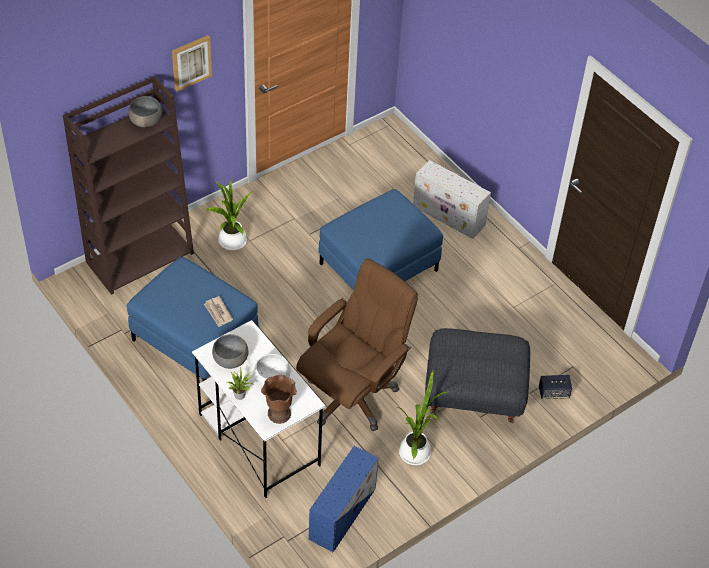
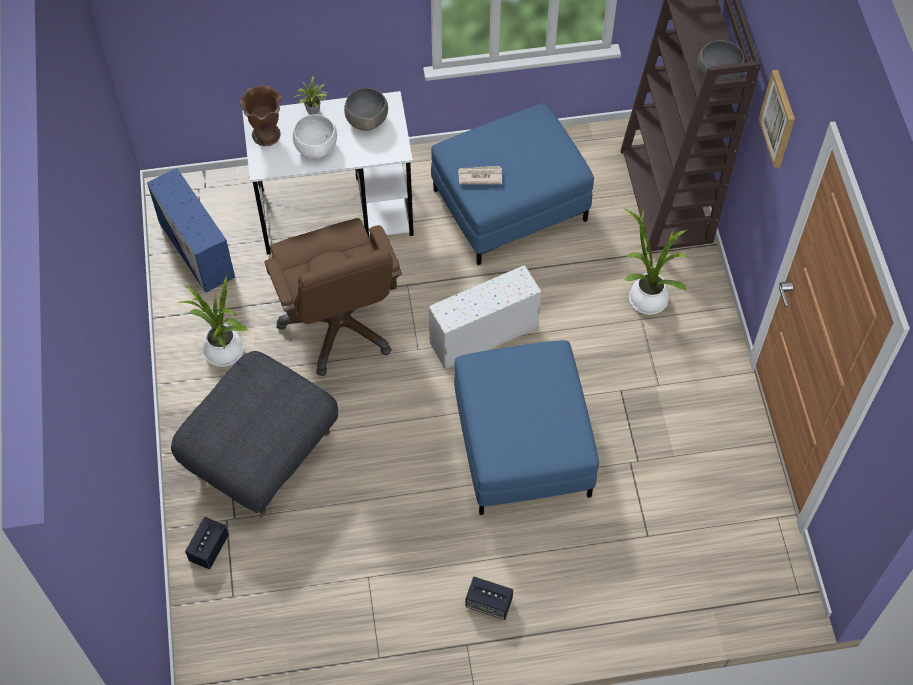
camera: 120 degrees right, 10 degrees up
(450, 216) = (572, 583): white storage box -> white storage box (482, 336)
(488, 247) = (488, 603): none -> speaker

